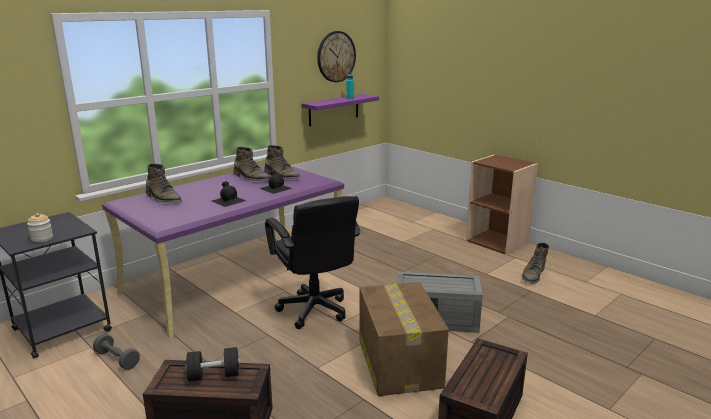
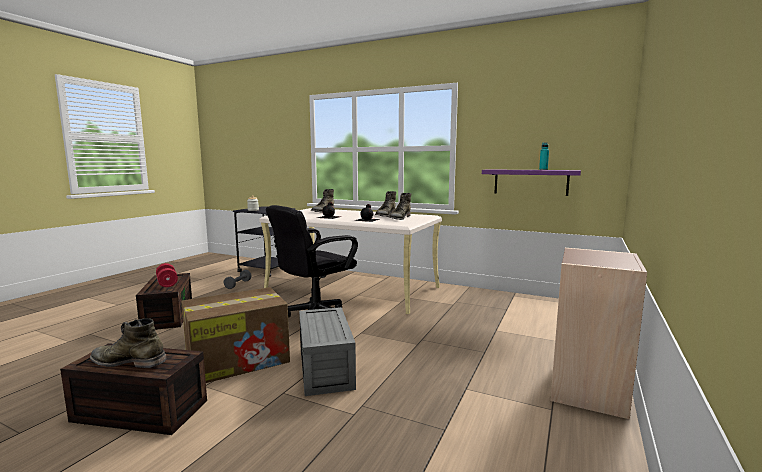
camera: 70 degrees right, 10 degrees down
(214, 375) = (167, 283): black dumbbell -> red dumbbell
(237, 278) = (353, 288): purple desk -> beige desk
(336, 56) = (538, 125): wall clock -> none
(533, 275) = (503, 430): green boot -> green boot (129, 361)

